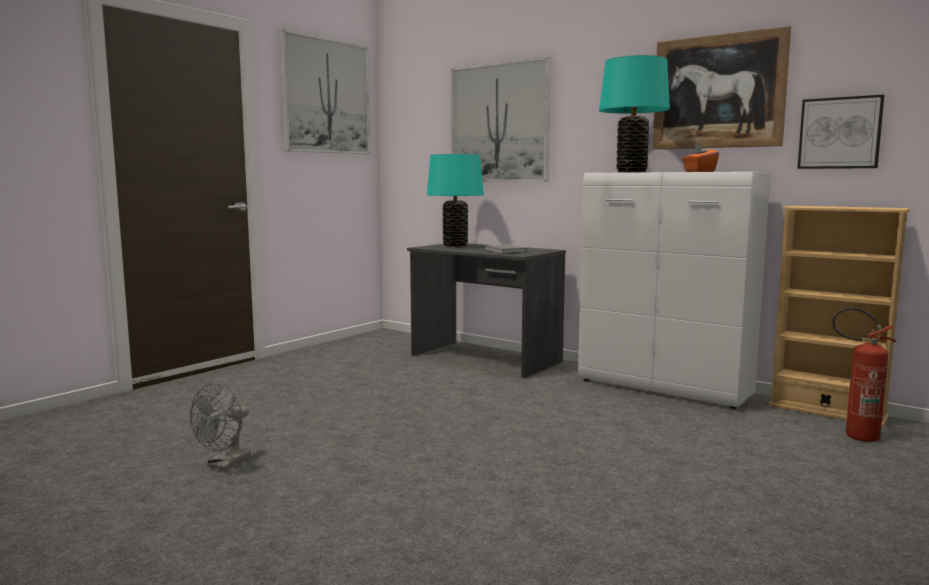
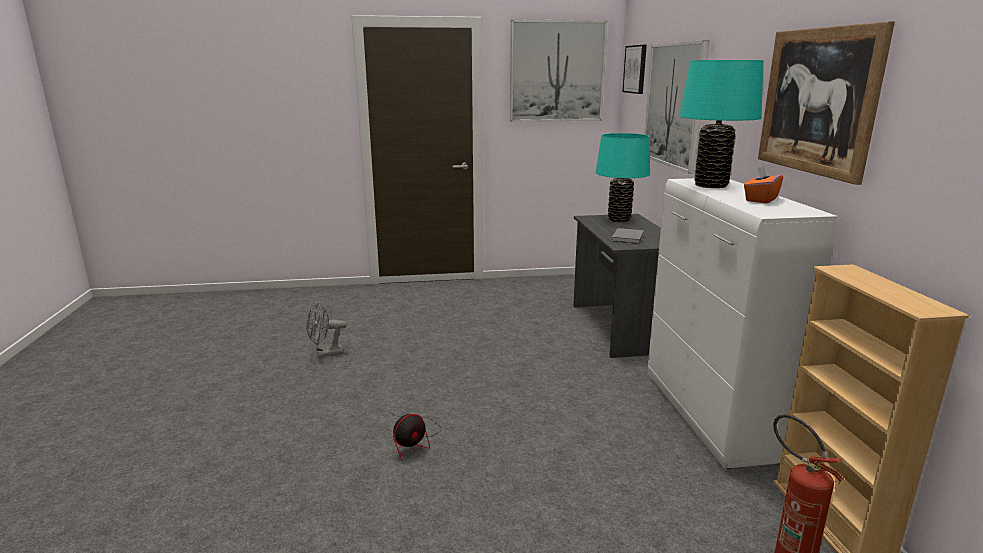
camera: 45 degrees right, 10 degrees up
(510, 484) = (413, 440): none -> fan
(840, 133) = (918, 183): picture -> picture (635, 69)

